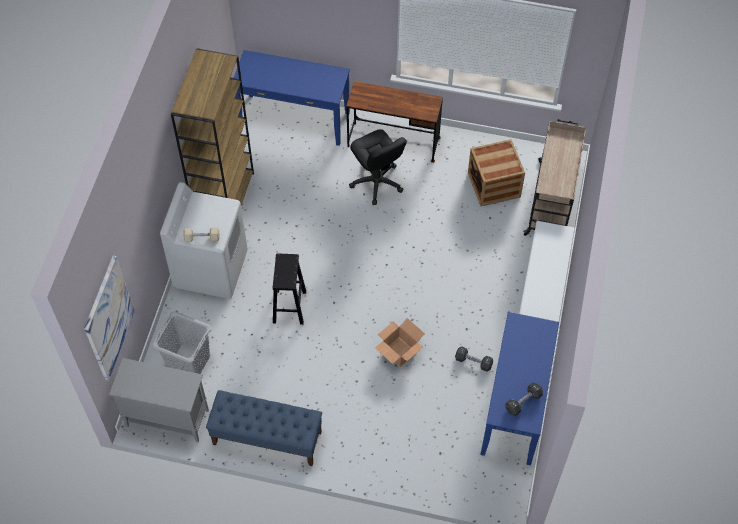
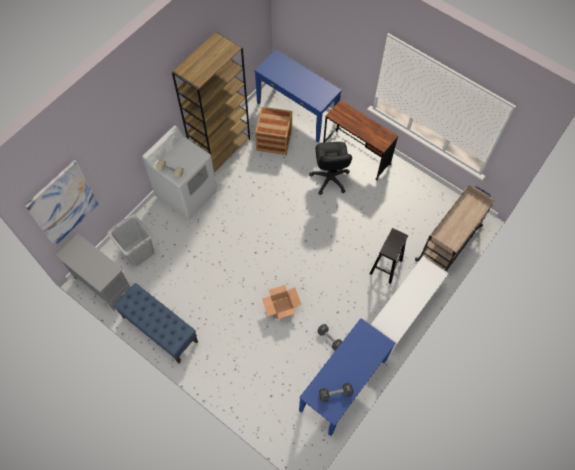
camera: 25 degrees right, 5 degrees up
(289, 307) = (223, 243): black stool -> black stool (385, 267)
(494, 185) = (412, 214): crate -> crate (274, 139)

